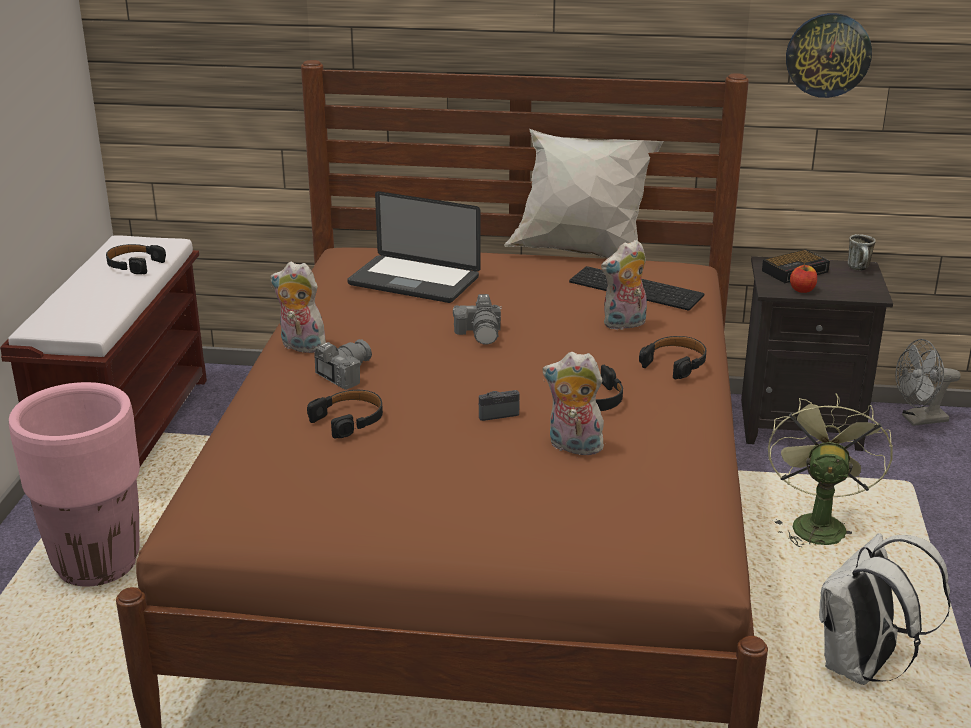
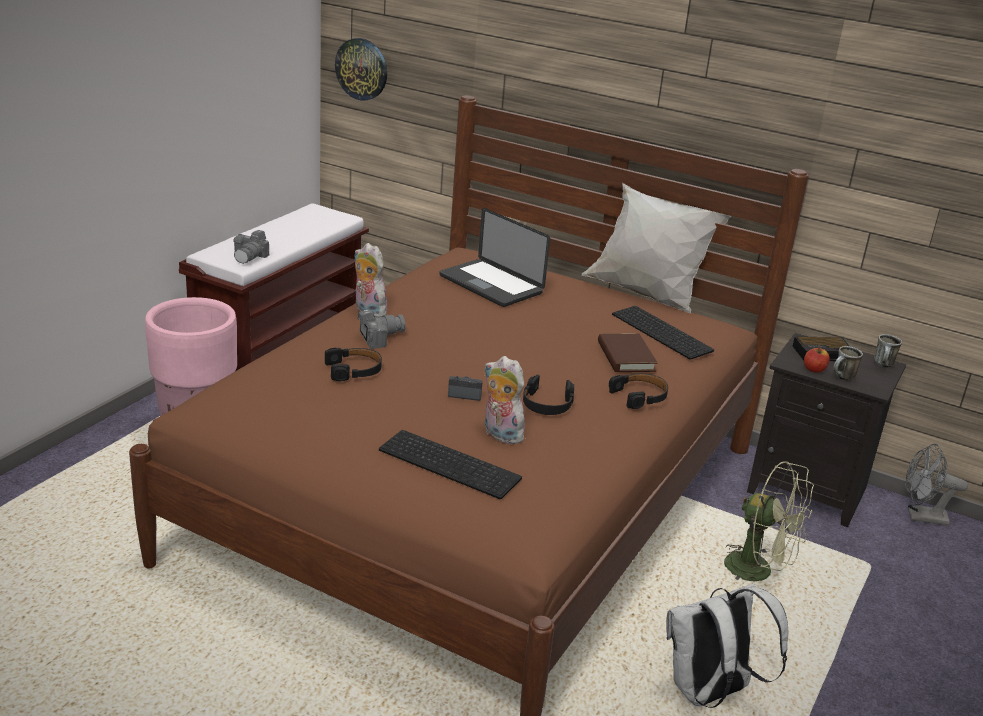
camera: 20 degrees right, 0 degrees up
(134, 265) = (308, 227): black headphones -> none
(480, 333) = (506, 334): camera -> camera (250, 257)
(551, 495) = (452, 463): none -> keyboard
(624, 324) = (626, 357): plush toy -> brown book
(816, 523) = (758, 571): green fan -> green fan turned 90 degrees clockwise
(828, 55) = (886, 168): wall clock -> wall clock (362, 69)
(834, 292) = (842, 378): none -> mug

